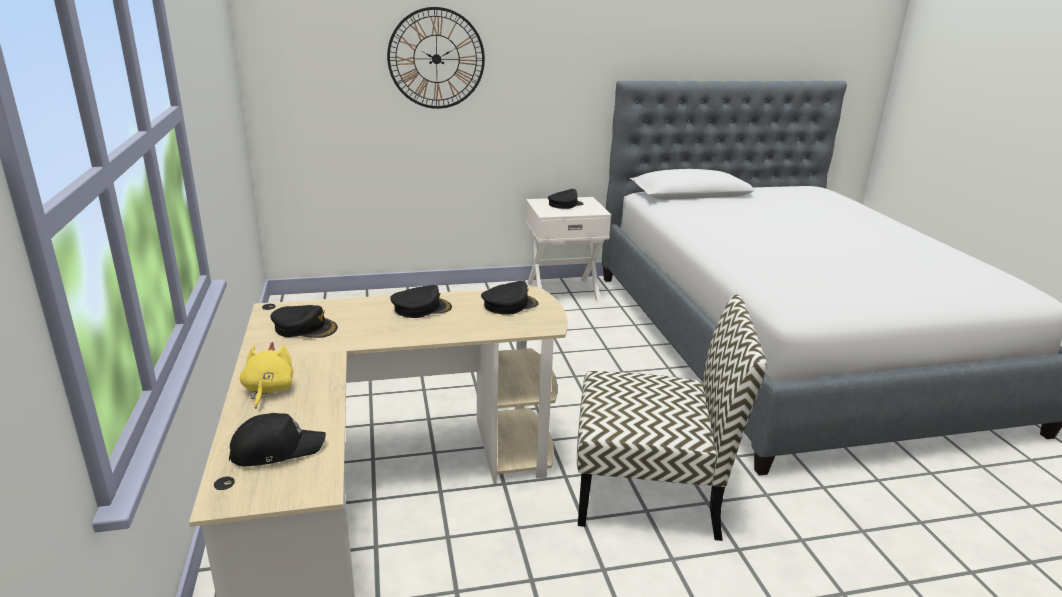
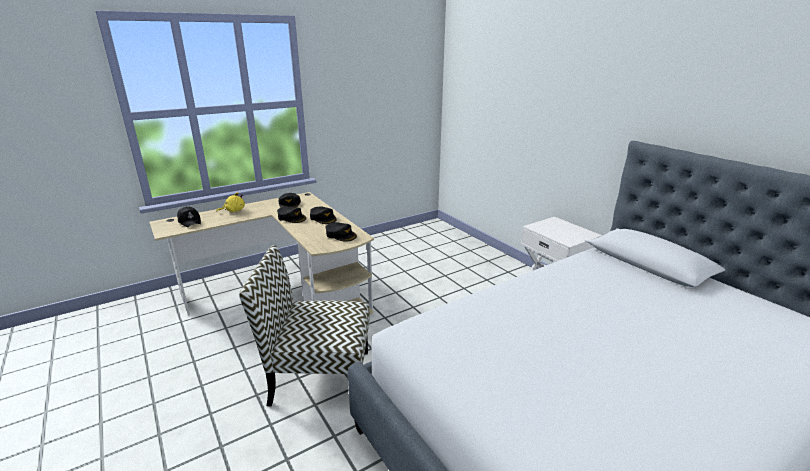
camera: 70 degrees right, 0 degrees up
(436, 59) = (520, 102): wall clock -> none
(565, 204) = (563, 229): black cap -> black cap (292, 218)
(650, 491) = (318, 377): chair -> chair turned 105 degrees clockwise

